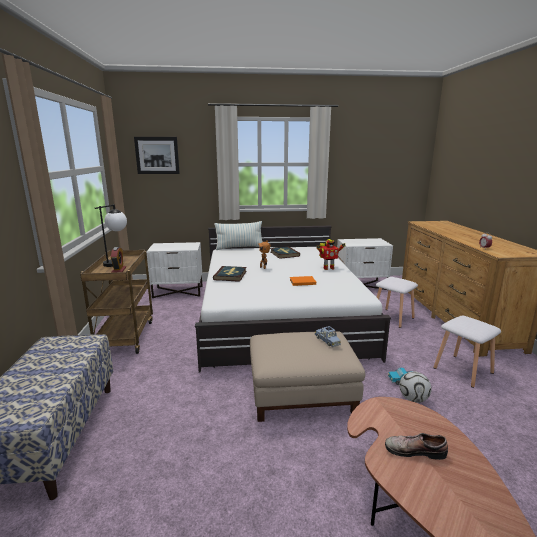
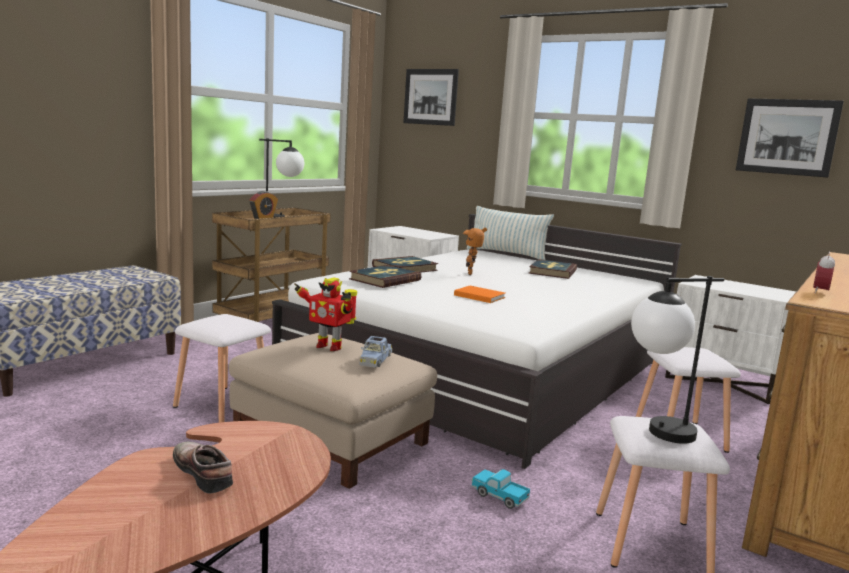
camera: 40 degrees right, 5 degrees down
(214, 407) = (223, 404): none -> white stool
(246, 288) = (384, 279): none -> book
(328, 268) = (570, 297): toy robot -> toy robot (329, 346)
(365, 169) = (787, 137): none -> picture
(413, 399) = (465, 519): football -> none
(474, 327) = (656, 435): none -> table lamp

